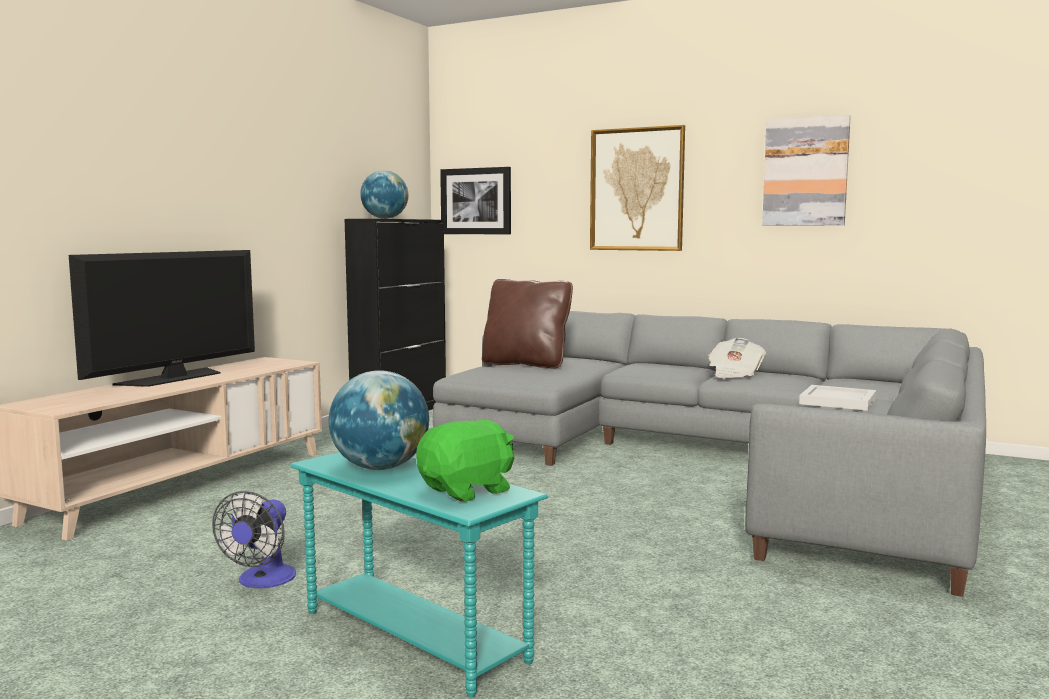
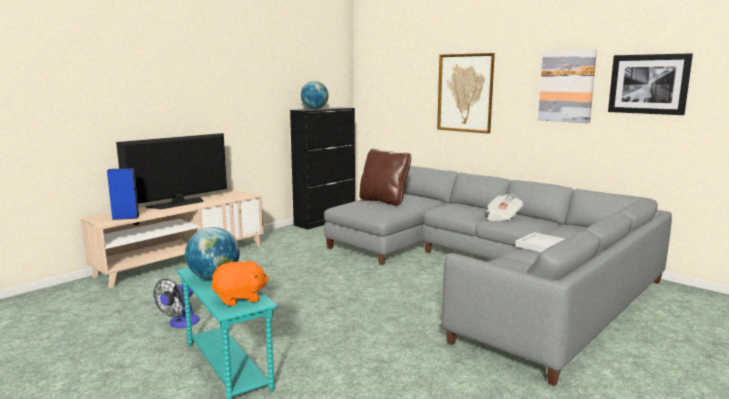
camera: 15 degrees right, 5 degrees up
(91, 400) = (125, 218): none -> blue speaker
(468, 490) = (240, 298): green plush toy -> orange plush toy
(476, 201) = (377, 95): picture -> picture (648, 84)

